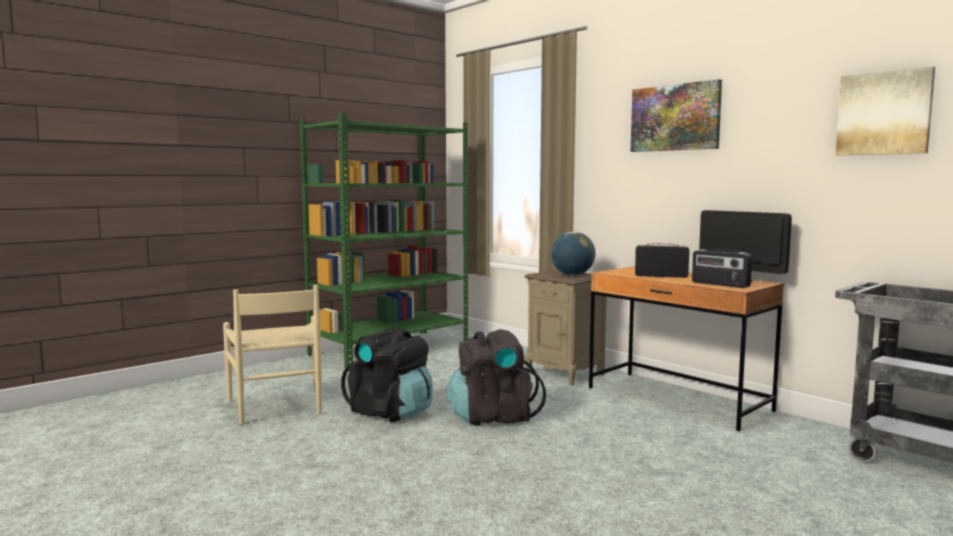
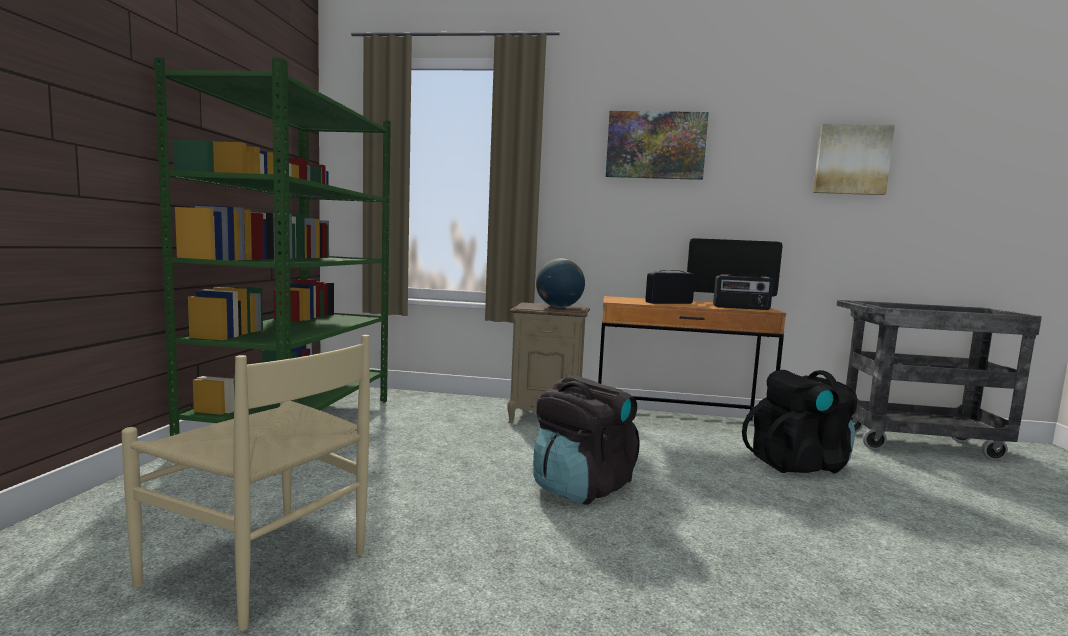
camera: 40 degrees left, 0 degrees up
(391, 412) = (460, 517): black backpack -> black backpack (799, 463)

